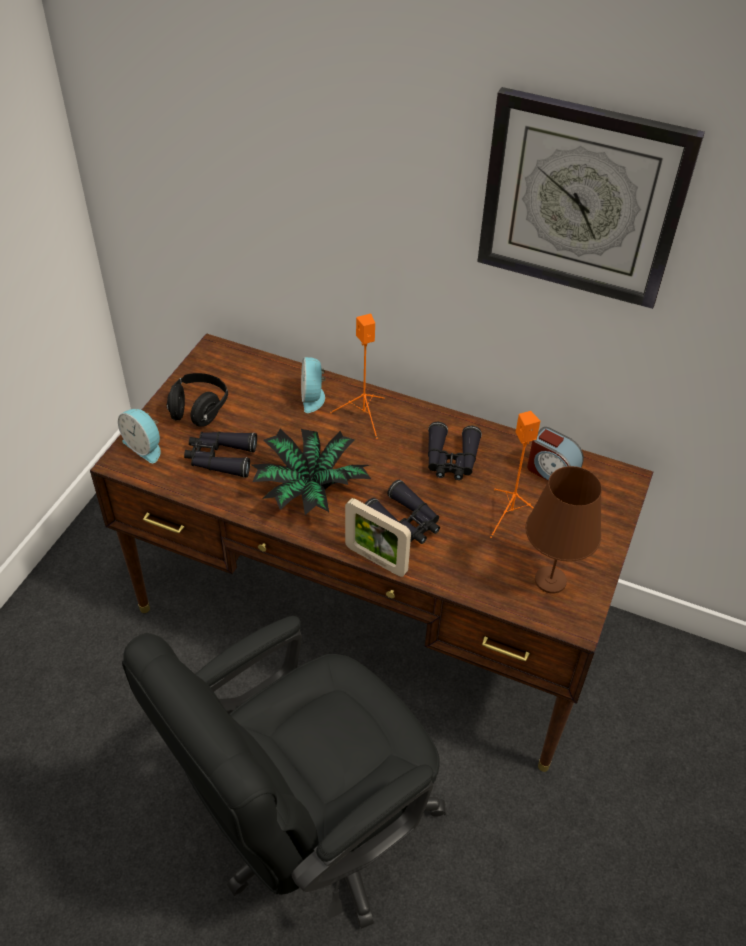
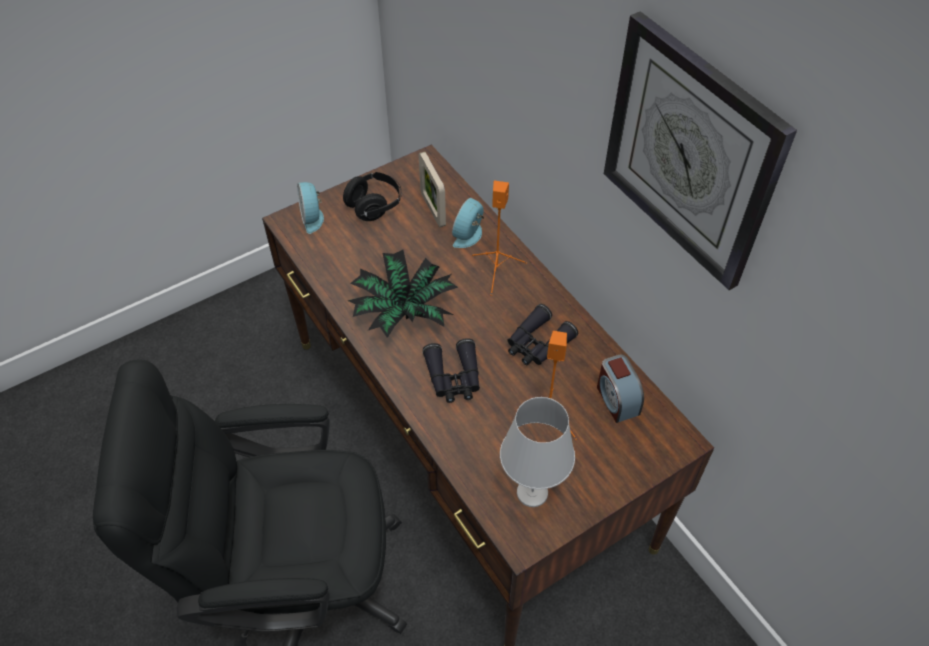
camera: 35 degrees right, 5 degrees up
(220, 458) = (358, 253): black binoculars -> none
(376, 560) = (405, 396): picture frame -> picture frame (433, 210)
(550, 580) = (531, 493): brown table lamp -> white table lamp

